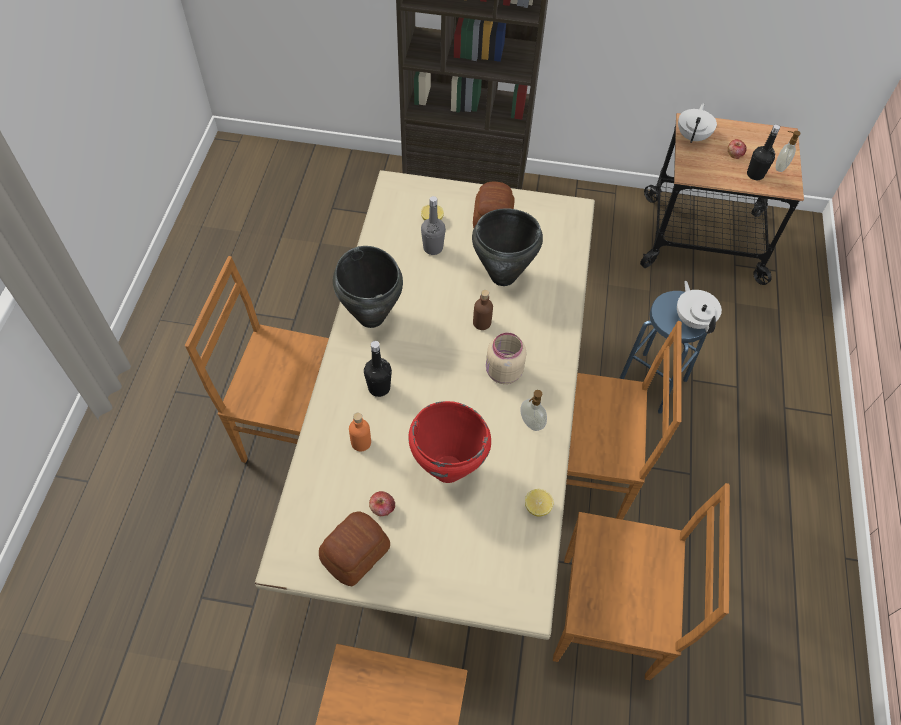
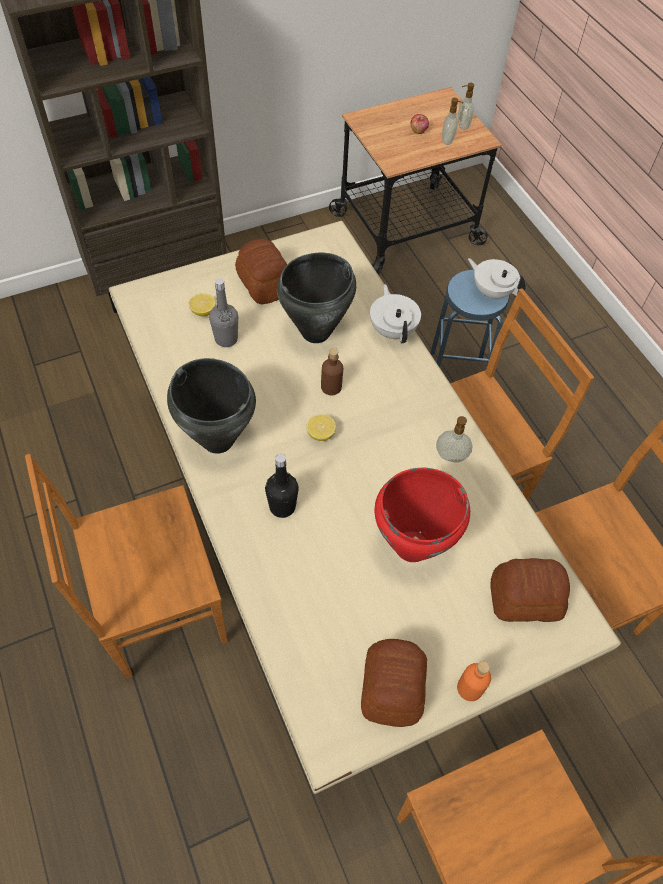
camera: 35 degrees left, 0 degrees up
(361, 442) = (308, 572): orange bottle -> orange bottle (470, 688)
(382, 508) = (381, 625): apple -> none
(501, 556) = (524, 597): none -> bread
(502, 372) = (388, 424): beige jar -> none
(537, 507) = (517, 531): lemon -> lemon (320, 434)
(692, 136) = (372, 129): white teapot -> white teapot (393, 330)
(755, 174) = (448, 140): black bottle -> soap dispenser

